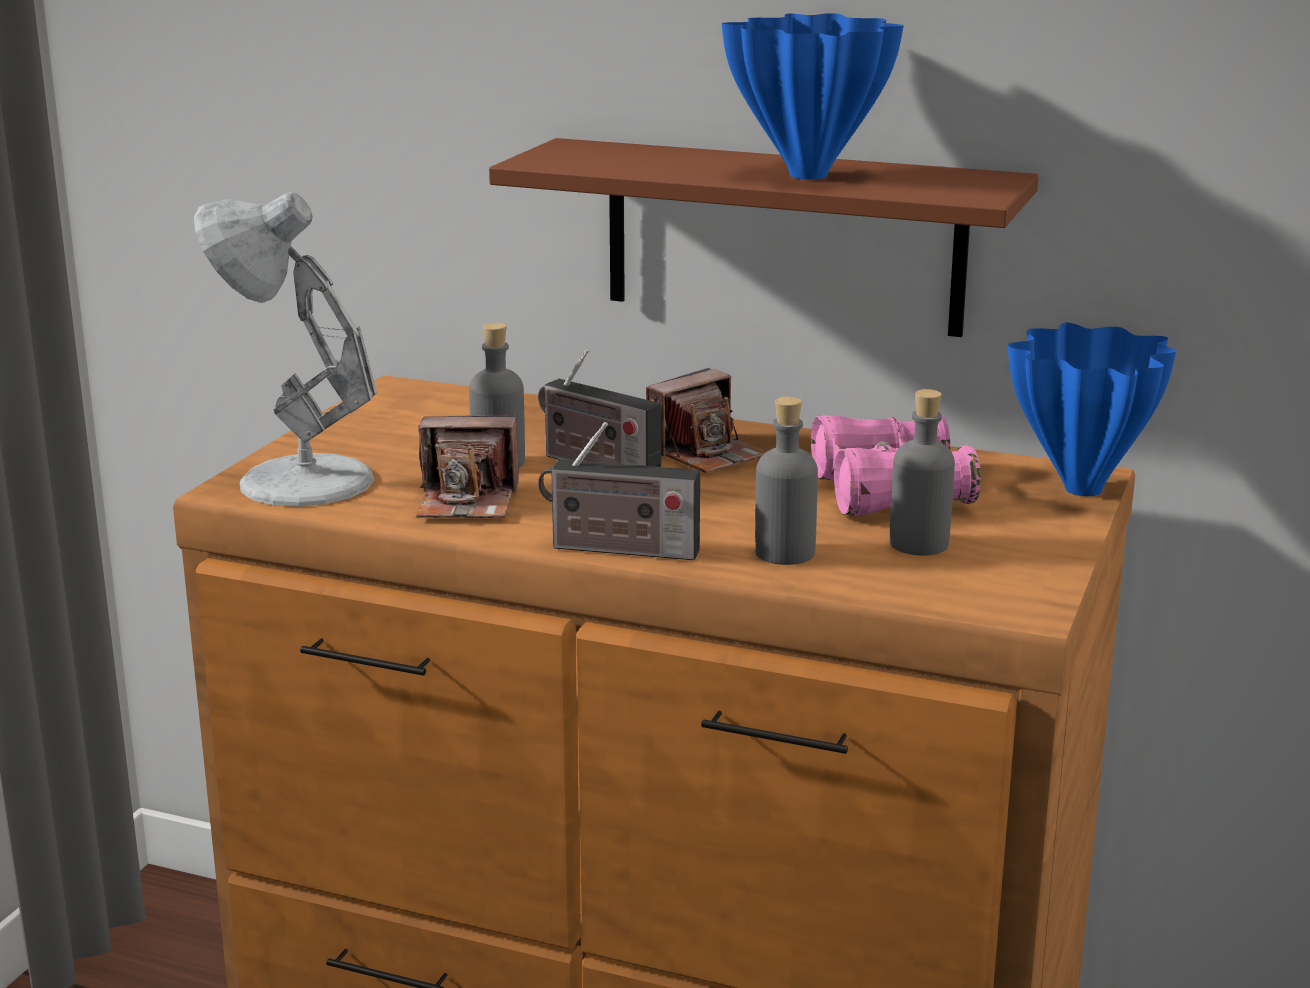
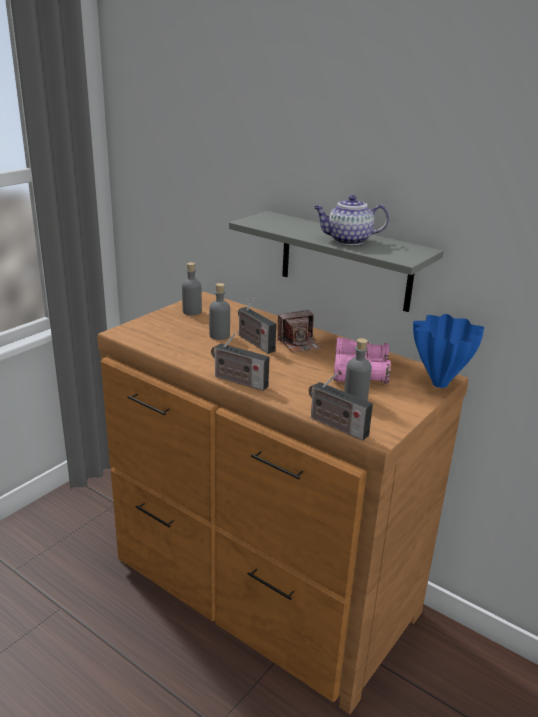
camera: 15 degrees right, 5 degrees up
(299, 481) = (144, 332): white table lamp -> none
(468, 502) = (197, 351): camera -> none
(783, 237) = (345, 261): brown shelf -> grey shelf
(784, 553) = (300, 393): grey bottle -> grey bottle (192, 311)
(812, 175) = (348, 240): blue vase -> teapot
(914, 604) = (335, 426): none -> radio

